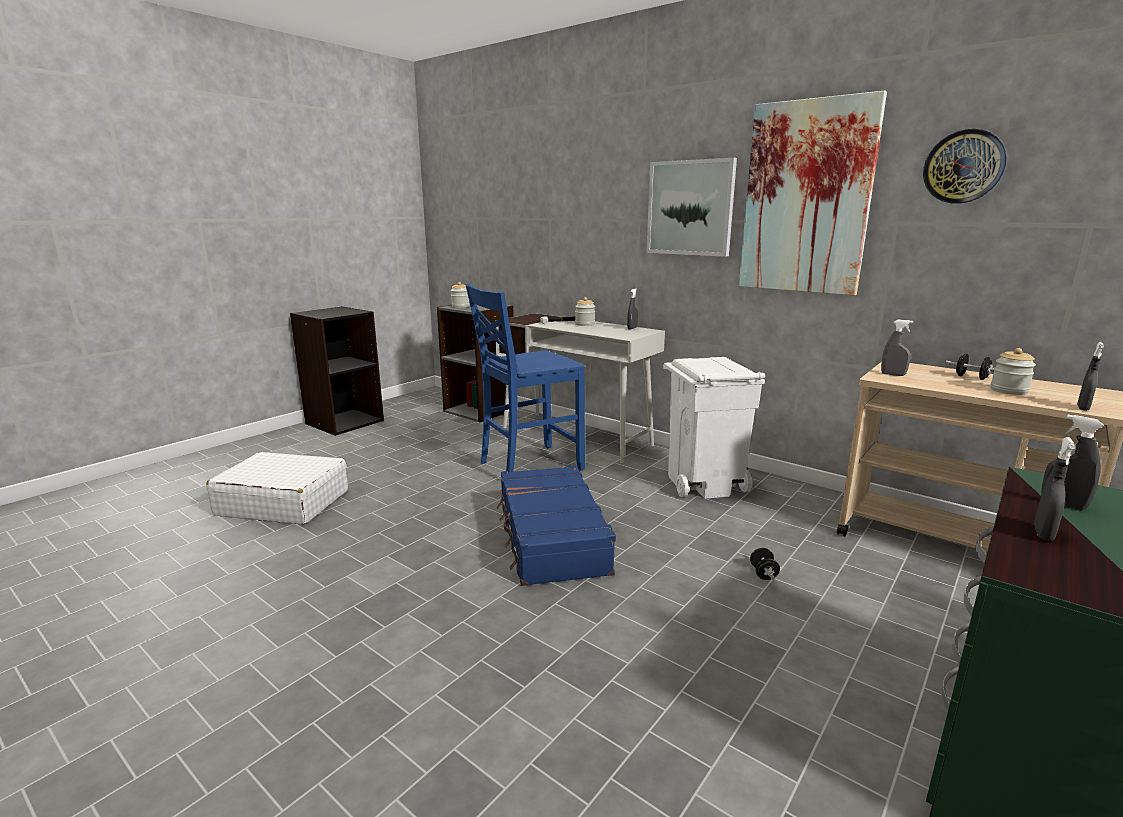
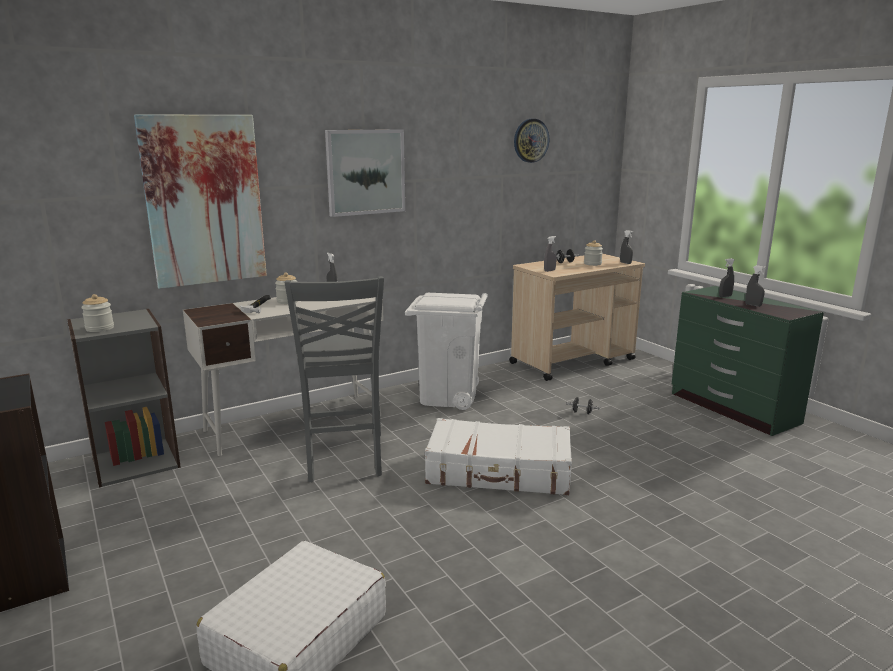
camera: 70 degrees left, 0 degrees up
(528, 465) = (343, 458): blue chair -> grey chair
(551, 538) = (499, 472): blue suitcase -> white suitcase
(806, 198) = (452, 161): picture -> picture (204, 201)

